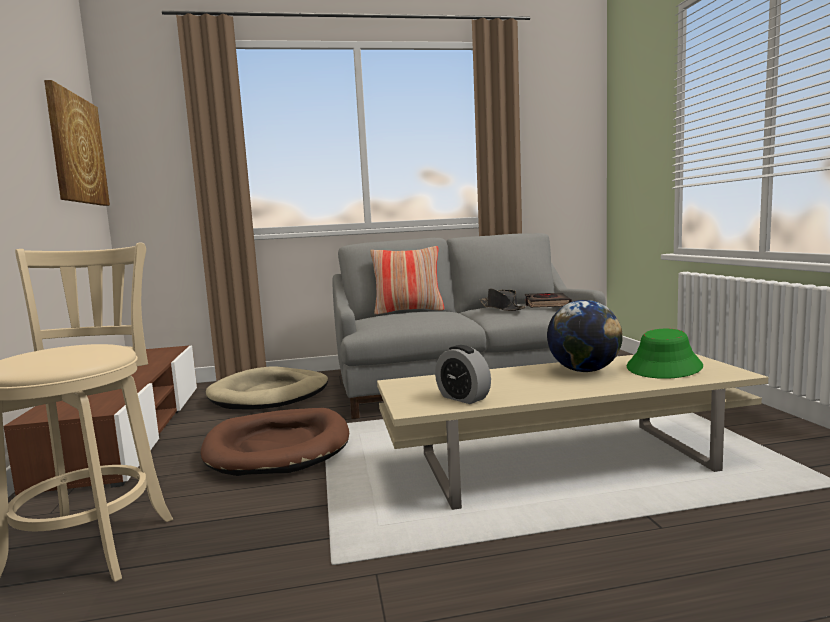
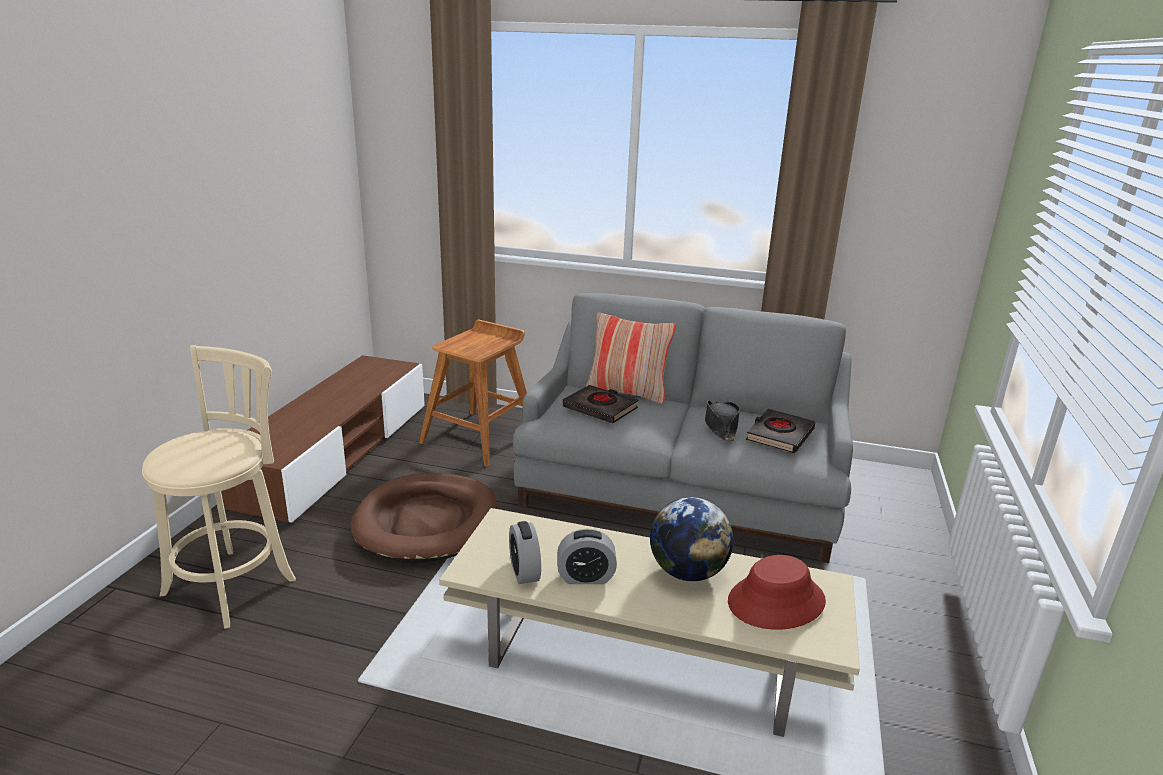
camera: 25 degrees right, 15 degrees up
(76, 149) = (320, 158): picture -> none
(270, 394) = (480, 437): beige dog bed -> brown stool
(403, 316) = (600, 408): none -> black book
(517, 389) = (585, 577): none -> alarm clock
(664, 367) = (776, 602): green hat -> red hat

